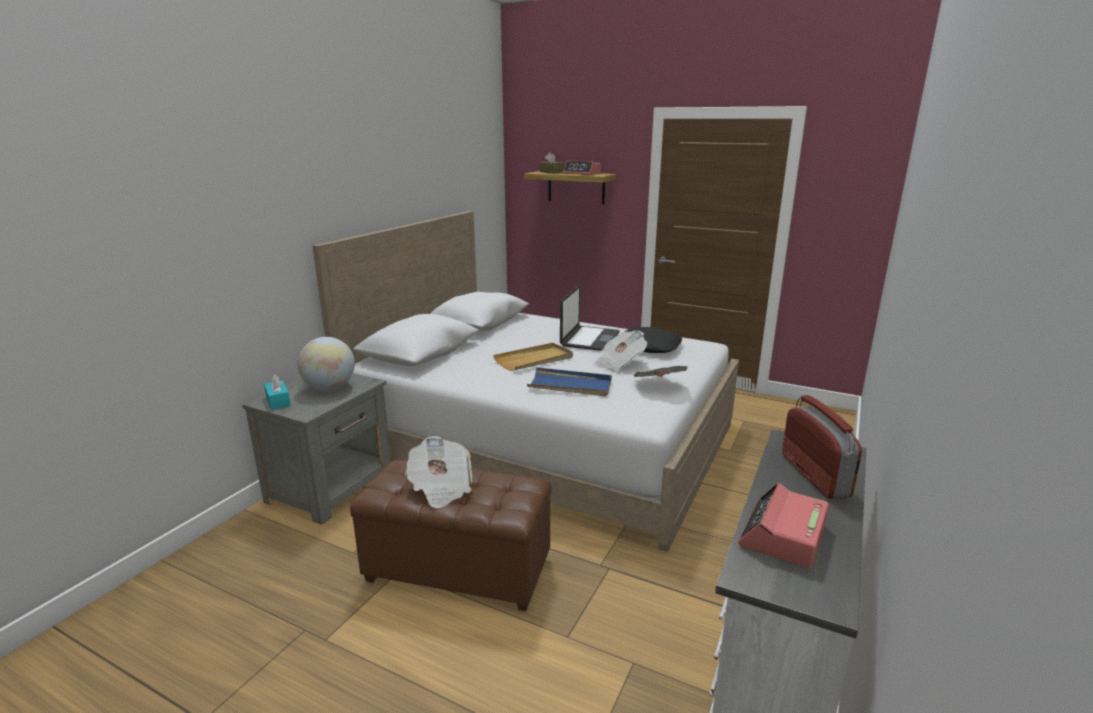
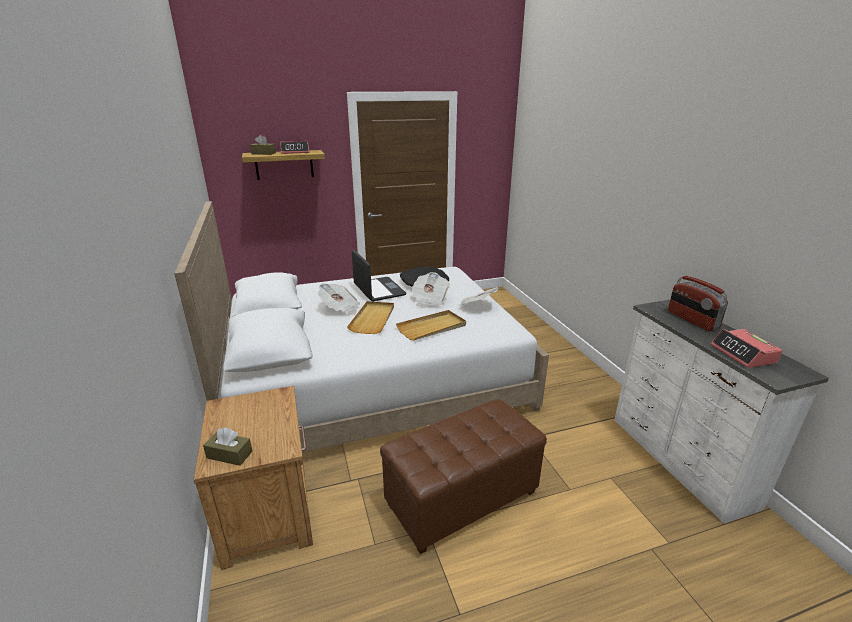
camera: 45 degrees left, 5 degrees up
(278, 401) = (229, 455): turquoise tissue box -> brown tissue box
(329, 388) = (255, 416): globe -> none
(332, 487) = (268, 511): grey nightstand -> brown nightstand
(440, 487) = (458, 442): newspaper -> newspaper (340, 309)
(570, 385) = (432, 327): blue tray -> beige tray
(815, 475) = (692, 320): radio -> radio turned 150 degrees counterclockwise

